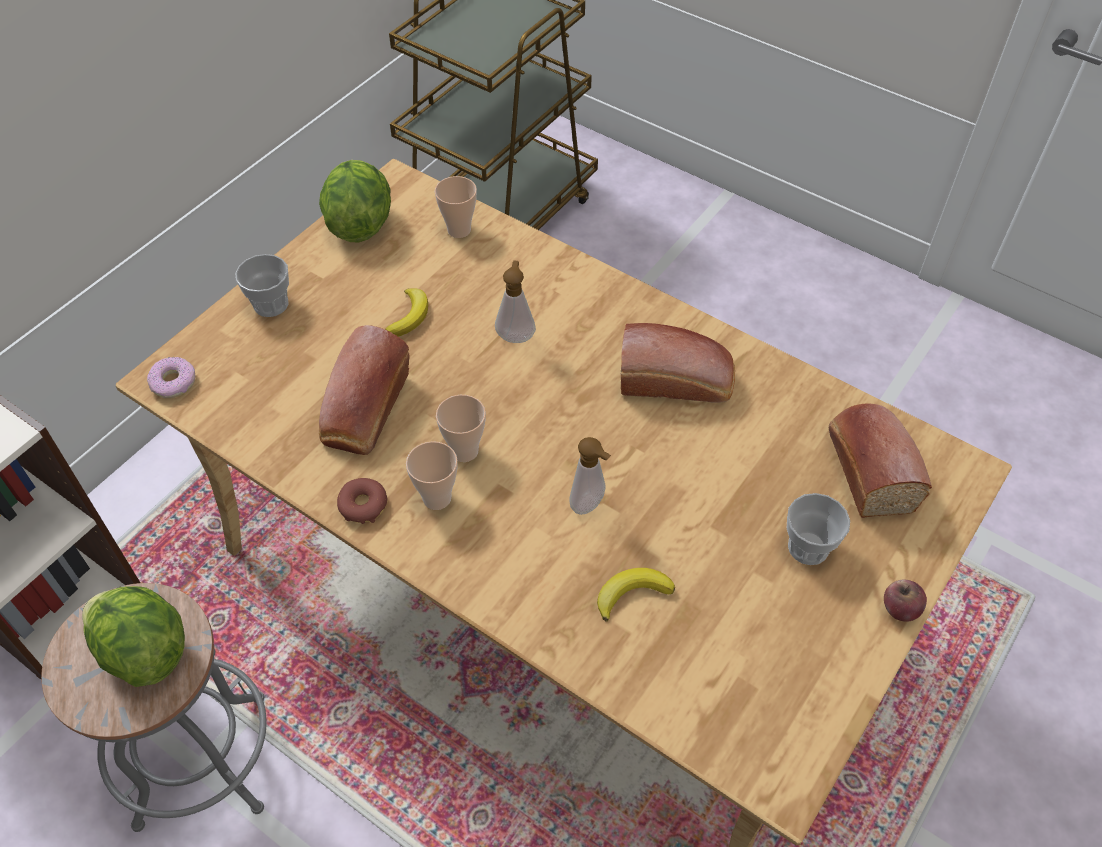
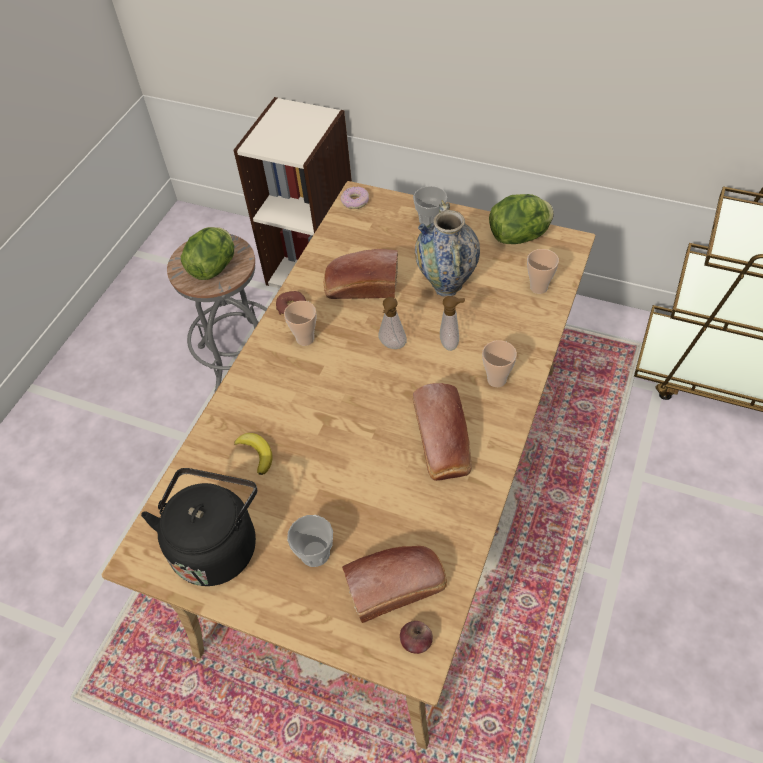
camera: 80 degrees right, 0 degrees up
(409, 316) = (447, 285): banana -> vase
(464, 451) = (344, 342): cup -> cup (496, 380)
(590, 505) = (319, 417): soap dispenser -> soap dispenser (392, 346)
(775, 666) = (216, 544): none -> black kettle
(900, 609) = (274, 620): apple -> apple (416, 642)

